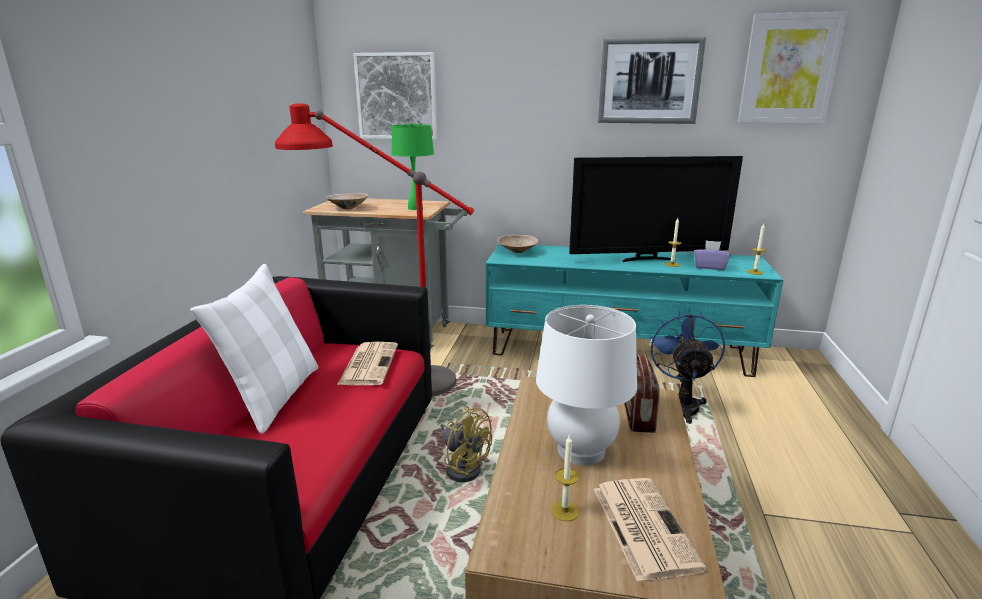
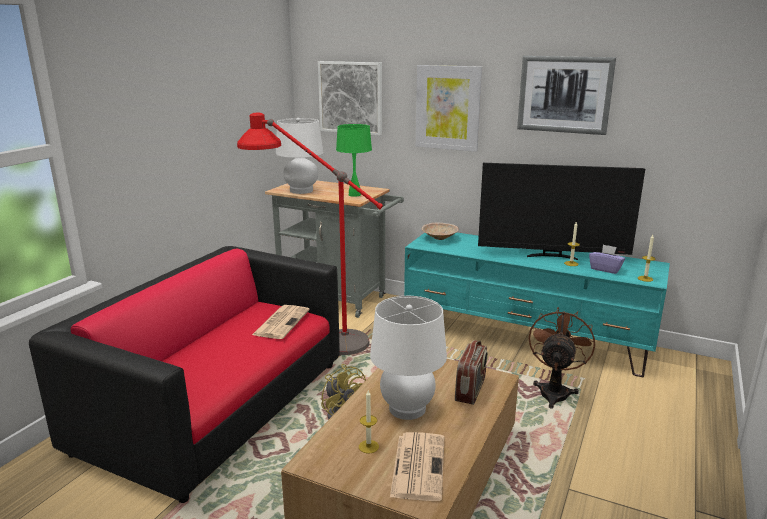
camera: 15 degrees right, 0 degrees up
(274, 397) = (205, 338): white pillow -> none
(348, 208) = (301, 191): beige bowl -> white table lamp
(681, 404) = (555, 391): blue fan -> brown fan
(789, 69) = (697, 89): picture -> picture (448, 108)

